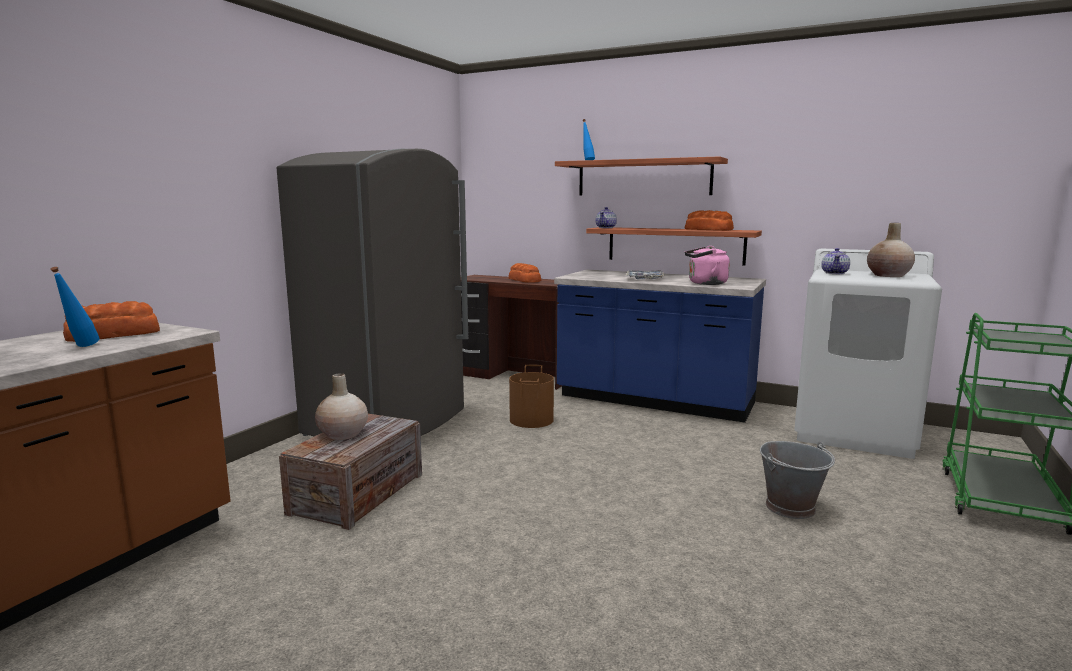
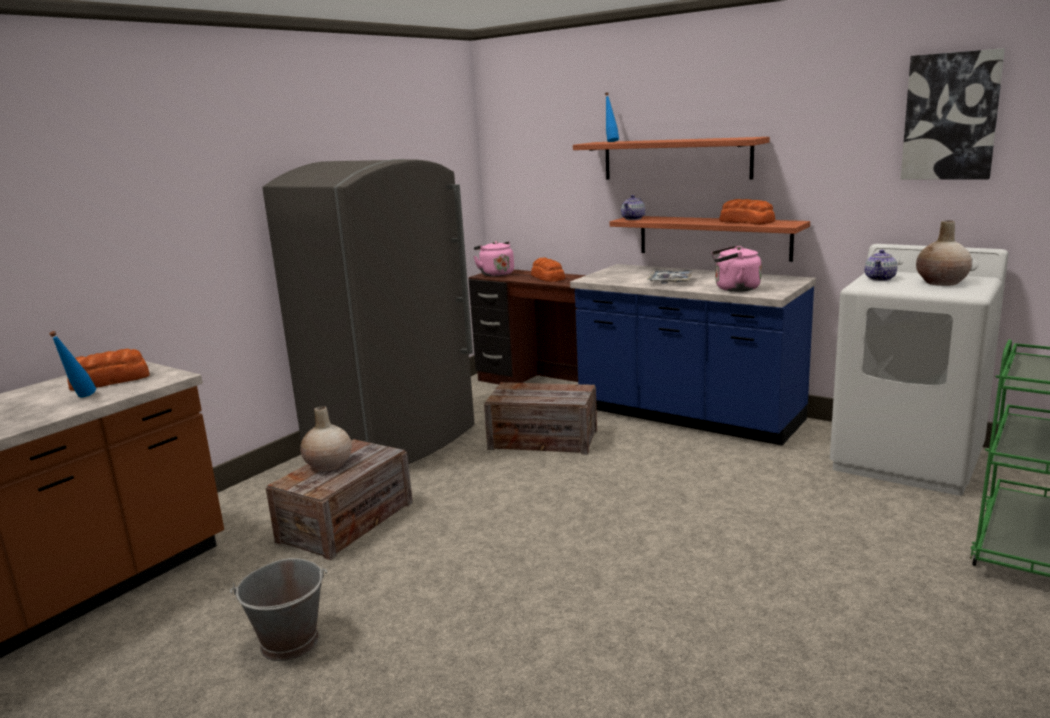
camera: 10 degrees right, 5 degrees up
(475, 277) = (495, 274): none -> pink kettle
(532, 420) = (543, 439): brown bucket -> crate
(791, 507) = (784, 551): grey bucket -> grey bucket (291, 642)
(884, 142) = (950, 116): none -> picture

